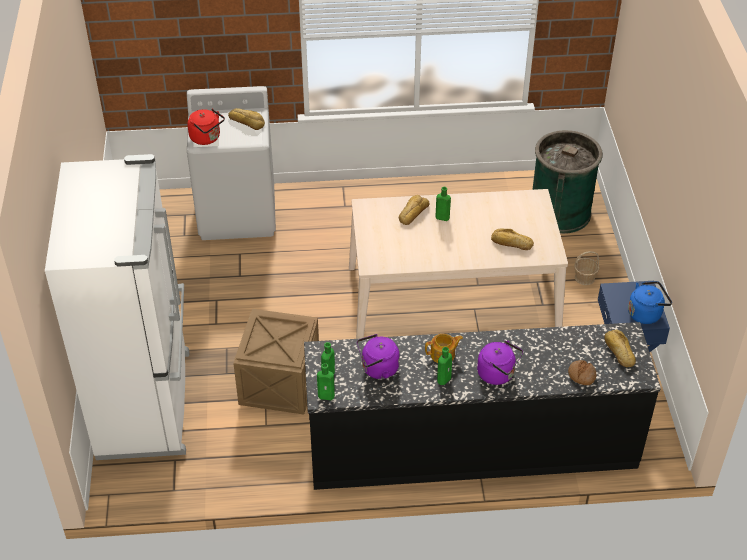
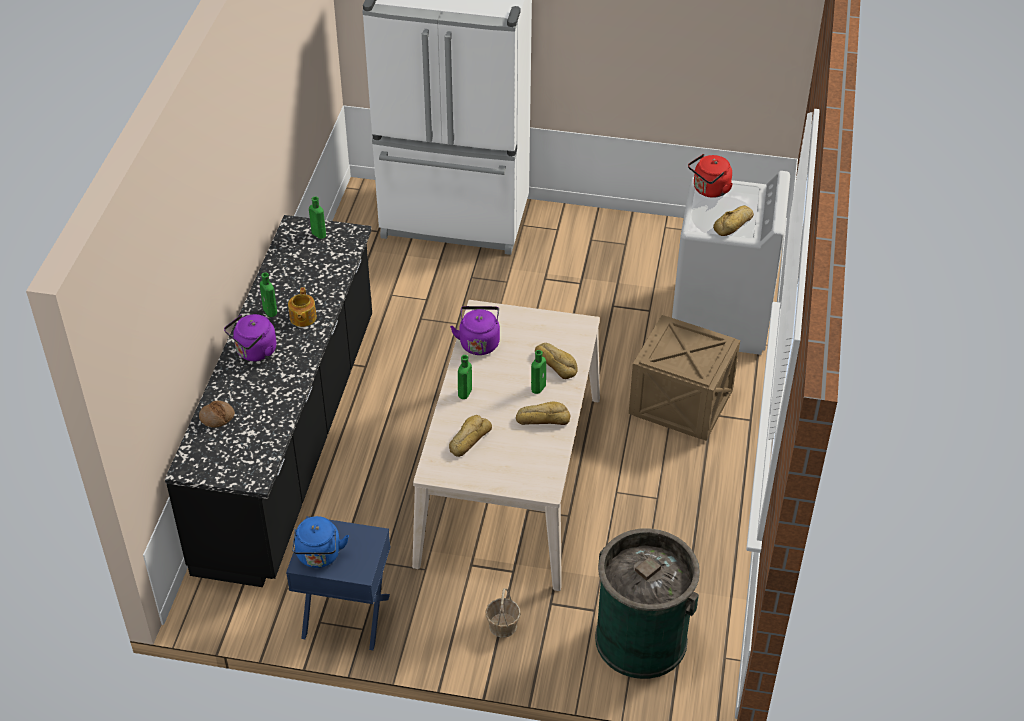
camera: 105 degrees right, 0 degrees up
(279, 384) = (440, 312): crate -> crate (679, 403)
(327, 396) = (293, 229): green bottle -> green bottle (464, 393)
(378, 369) = (308, 268): purple kettle -> purple kettle (479, 342)
(618, 351) = (233, 459): bread -> bread (543, 418)

